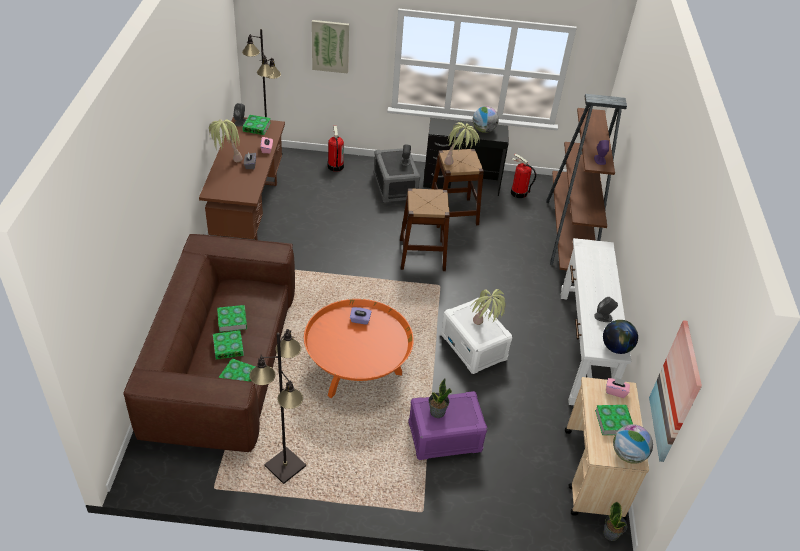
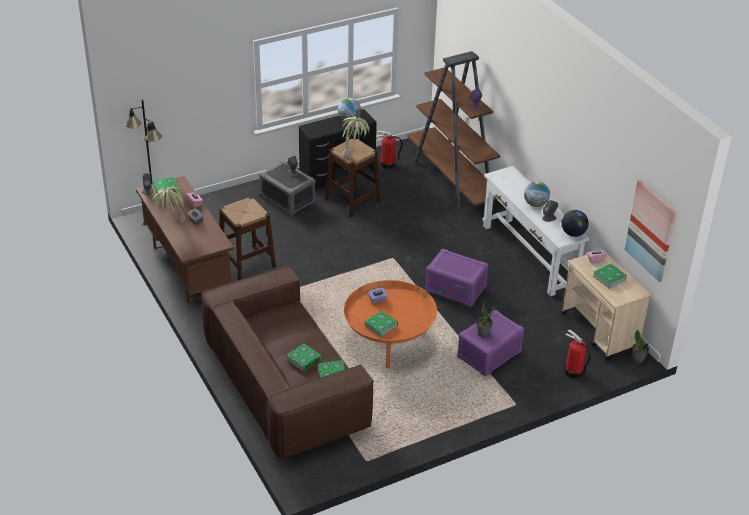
camera: 30 degrees left, 5 degrees down
(232, 320) = (287, 341): book -> book (381, 326)
(286, 466) = (401, 424): black floor lamp -> none
(330, 46) = (197, 93): picture -> none
(335, 166) = (222, 203): fire extinguisher -> fire extinguisher (573, 371)
(422, 254) = (359, 241): brown stool -> brown stool (247, 262)
(474, 347) = (456, 289): white storage box -> purple storage box
(484, 330) = (466, 268): potted plant -> none
(628, 454) = (632, 292): globe -> globe (535, 204)

